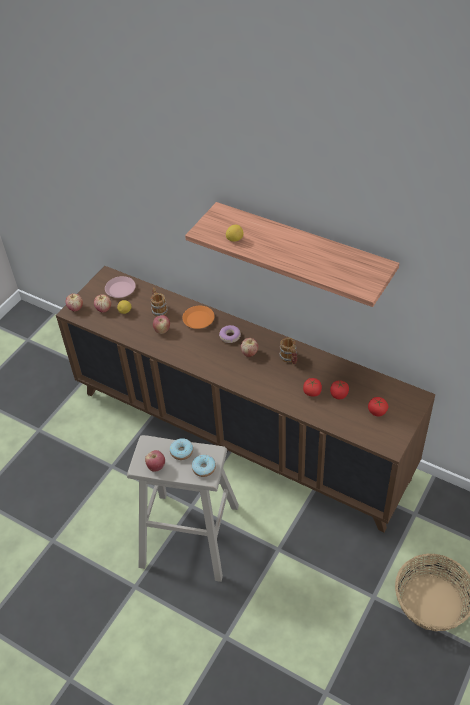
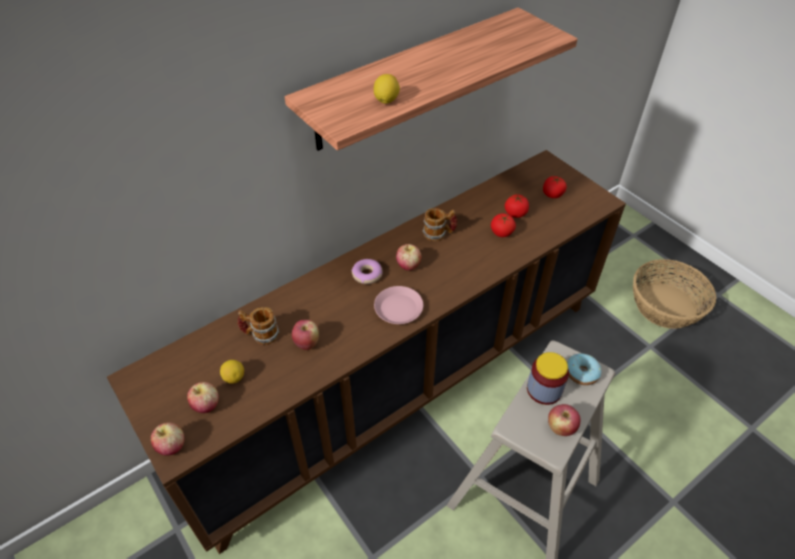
camera: 70 degrees left, 0 degrees up
(120, 290) = (181, 370): pink plate -> pink plate (399, 308)
(181, 452) = (544, 389): donut -> jar
(199, 319) = (314, 296): orange plate -> none

